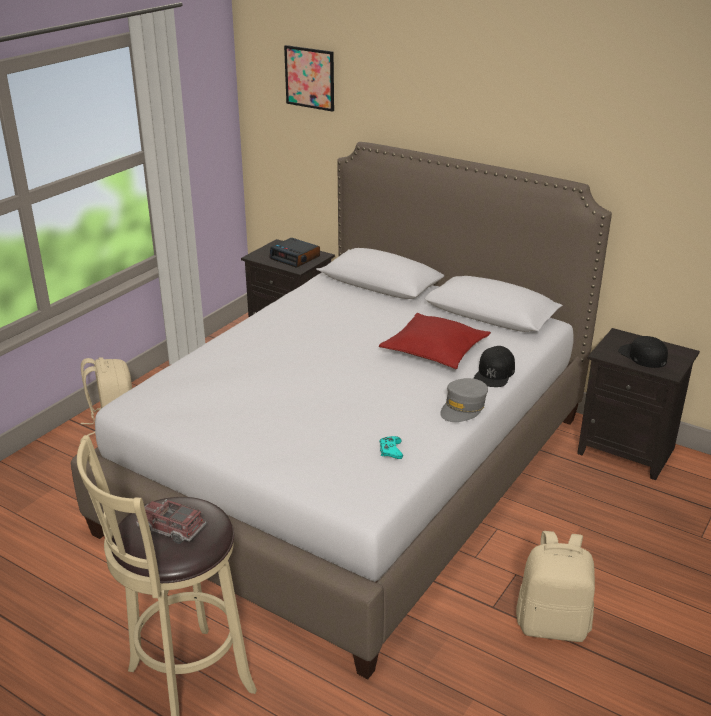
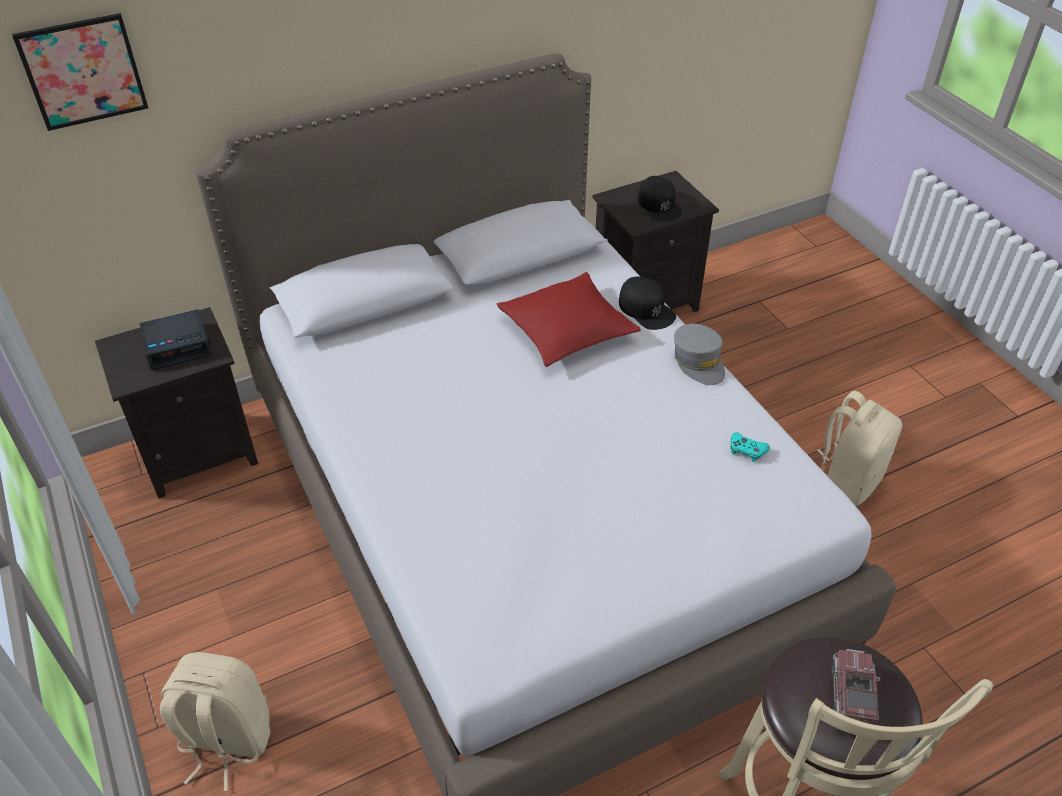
camera: 60 degrees left, 15 degrees up
(171, 529) = (852, 697): toy truck -> toy truck turned 135 degrees clockwise
(642, 356) = (659, 205): black cap -> black cap turned 105 degrees counterclockwise

